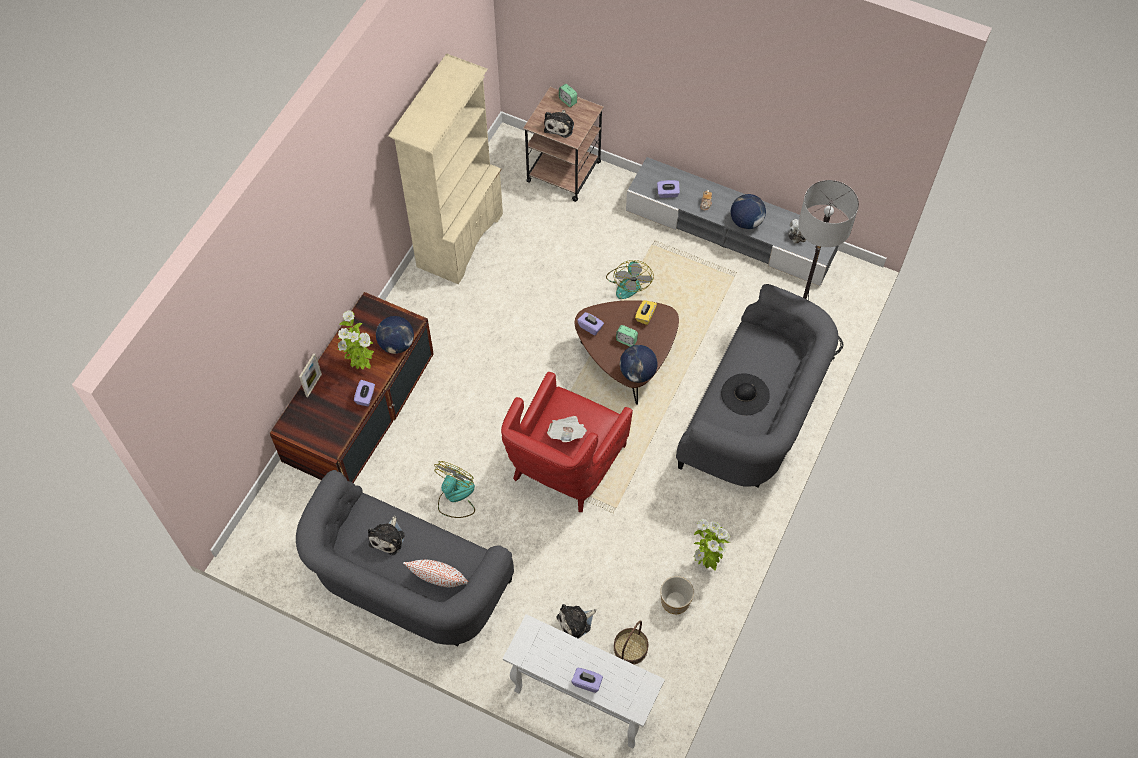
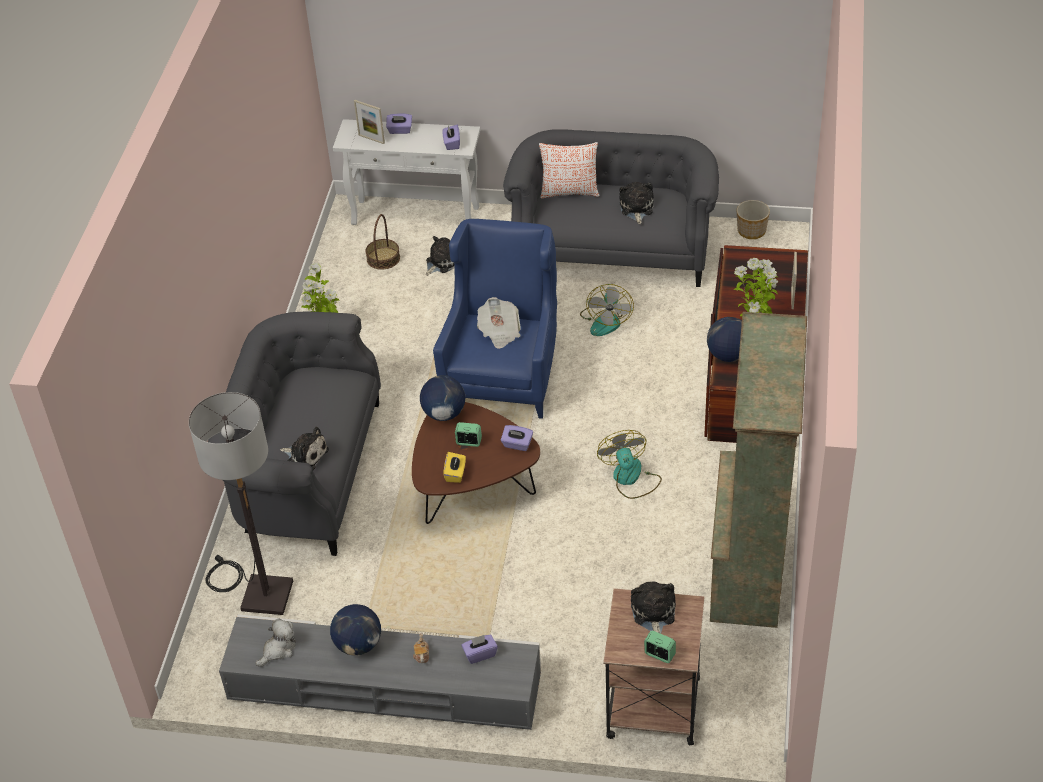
camera: 165 degrees right, 15 degrees down
(365, 397) = (730, 302): purple tissue box -> purple tissue box (452, 143)
(459, 239) = (748, 572): beige bookcase -> green bookcase
(564, 466) = (503, 374): red armchair -> blue armchair
(620, 678) = (371, 139): none -> picture frame
(628, 283) = (503, 579): fan -> fan (630, 478)
(674, 601) = (350, 299): planter -> planter (752, 231)
(745, 394) = (311, 412): black hat -> none
(757, 354) = (306, 455): none -> plush toy

